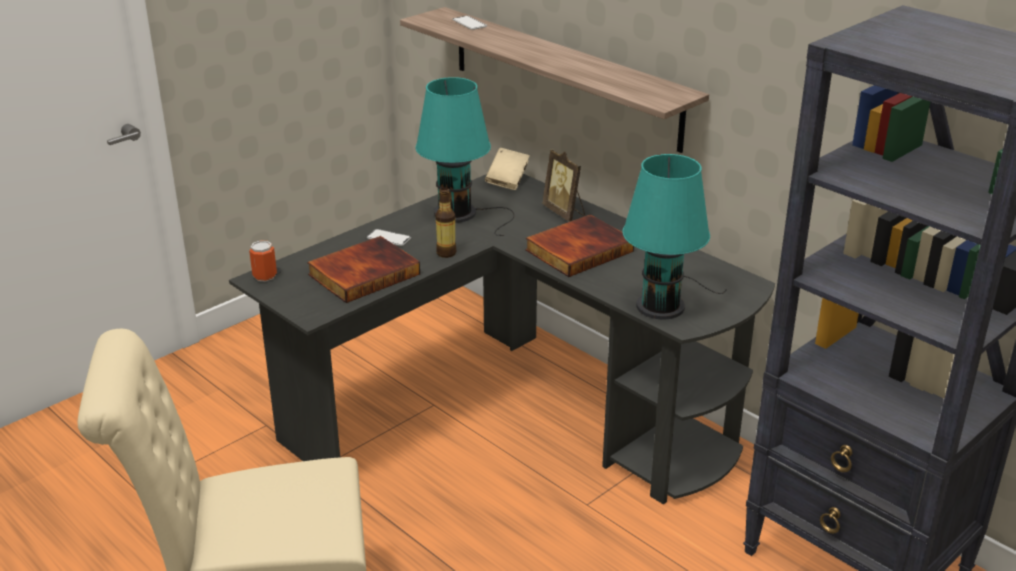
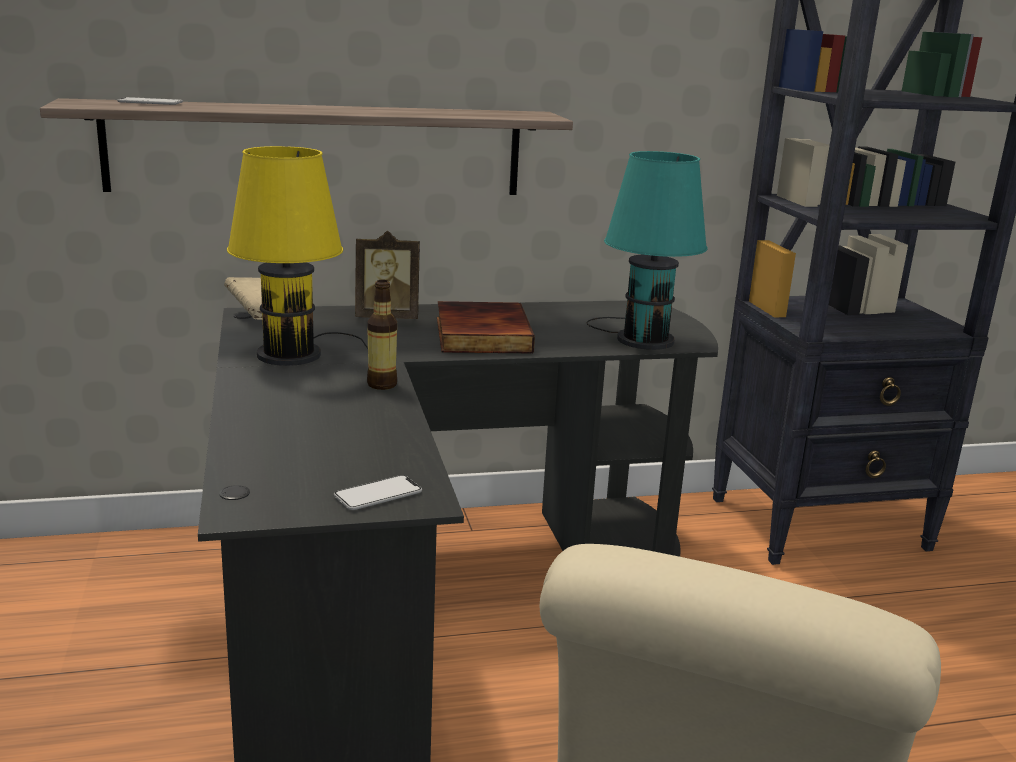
camera: 60 degrees left, 10 degrees down
(265, 276) = (244, 501): can -> none
(363, 273) = (353, 438): book -> none
(389, 238) = (284, 400): phone -> phone (378, 494)
(460, 214) = (296, 353): turquoise table lamp -> yellow table lamp

